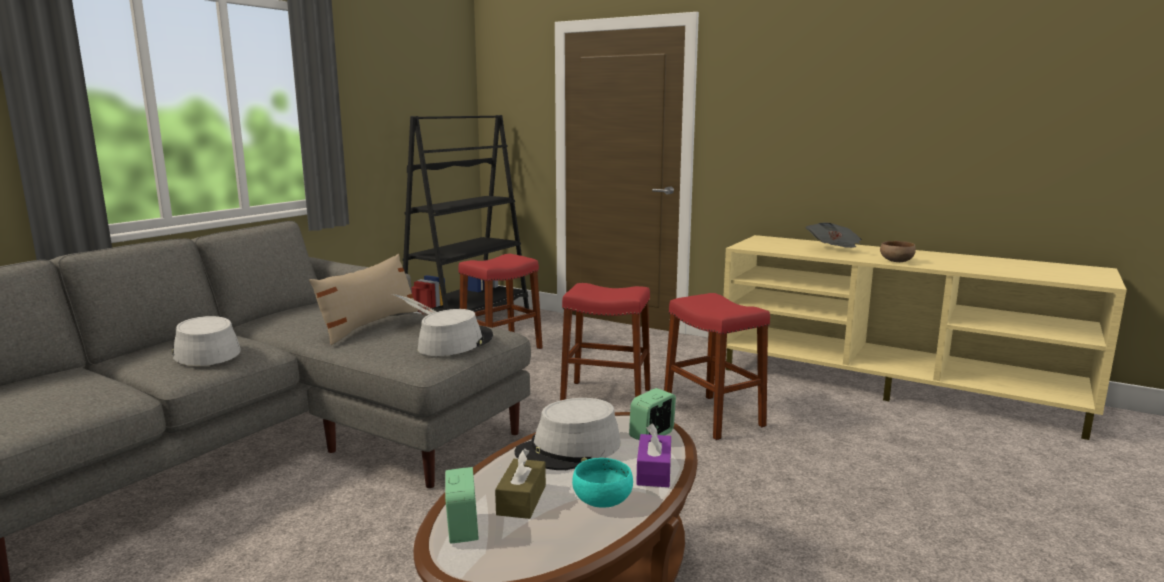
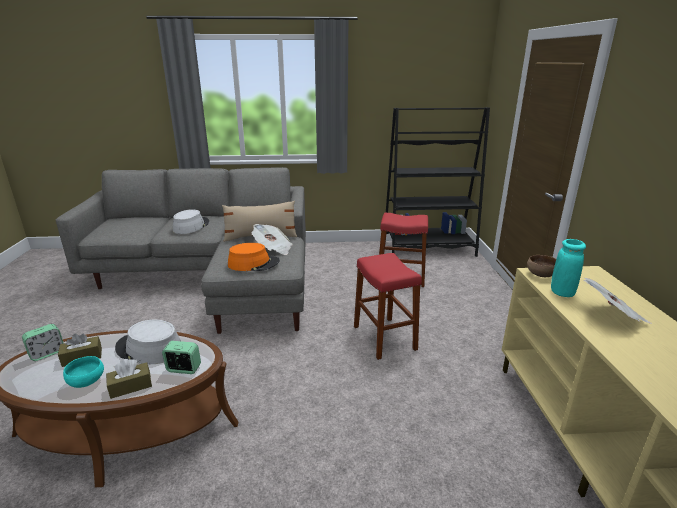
camera: 55 degrees right, 10 degrees up
(455, 343) = (253, 263): grey hat -> orange hat
(654, 471) = (130, 386): purple tissue box -> brown tissue box
(712, 417) = (406, 394): red stool -> none
(786, 250) = (562, 293): none -> turquoise vase
(896, 261) = (633, 362): brown bowl -> brown bowl (540, 274)

